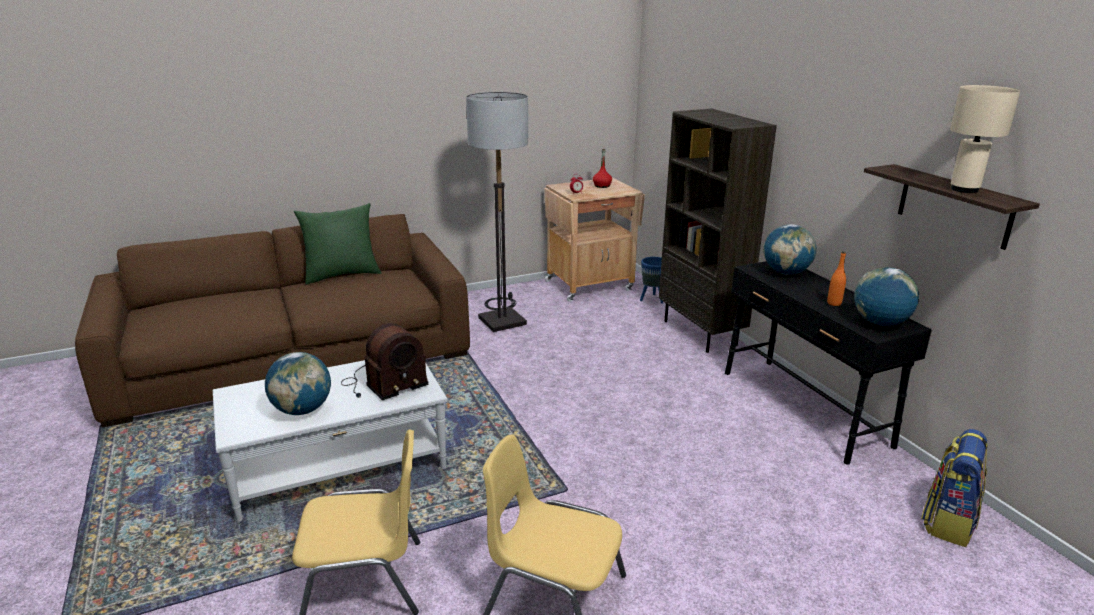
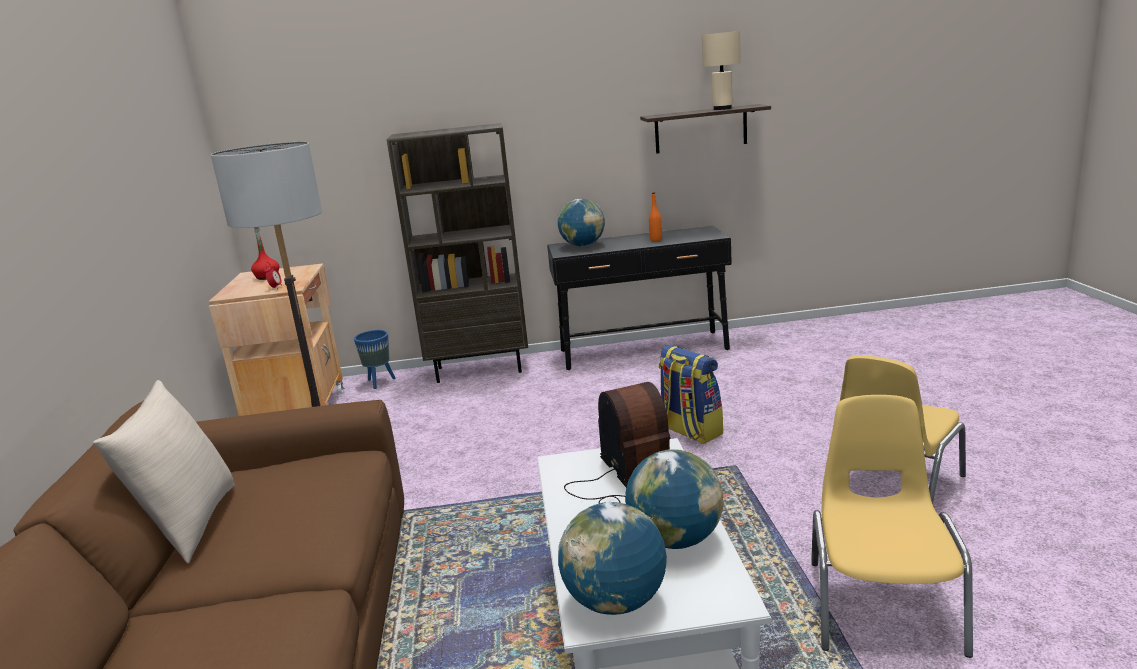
camera: 70 degrees left, 5 degrees down
(342, 275) = (189, 524): green pillow -> beige pillow
(880, 323) = (699, 233): globe -> globe (616, 602)
(948, 522) = (802, 334): backpack -> backpack (689, 431)

